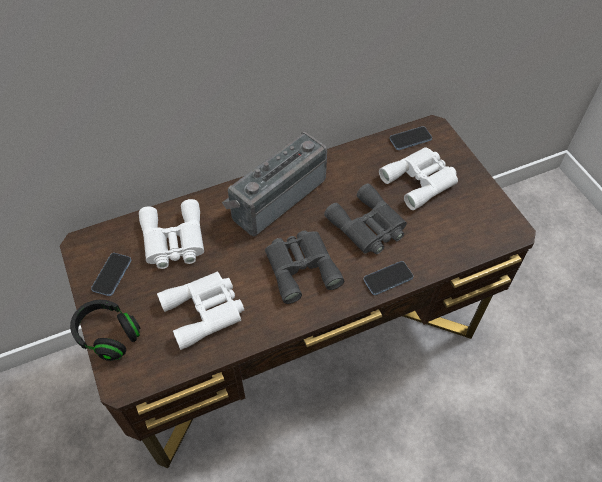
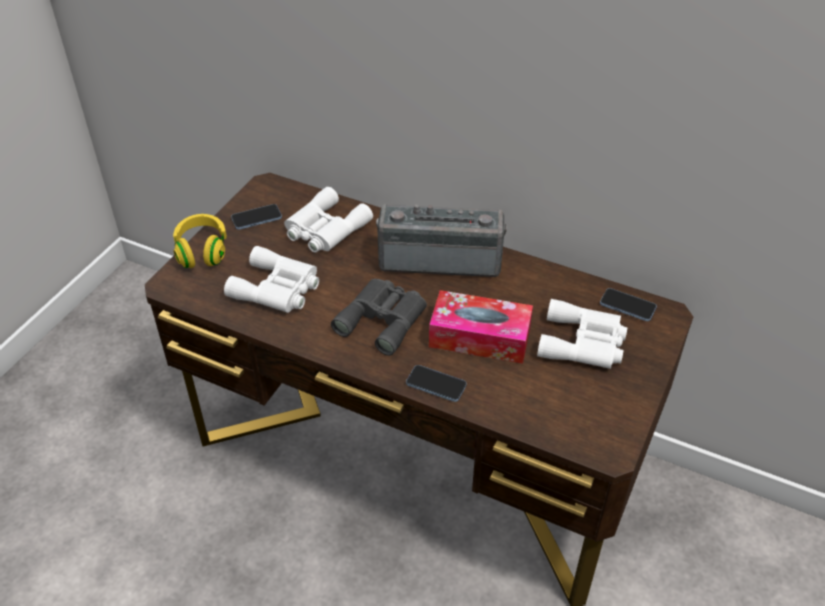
camera: 50 degrees right, 10 degrees down
(108, 335) = (202, 251): black headphones -> yellow headphones
(368, 227) = (479, 337): grey binoculars -> tissue box

